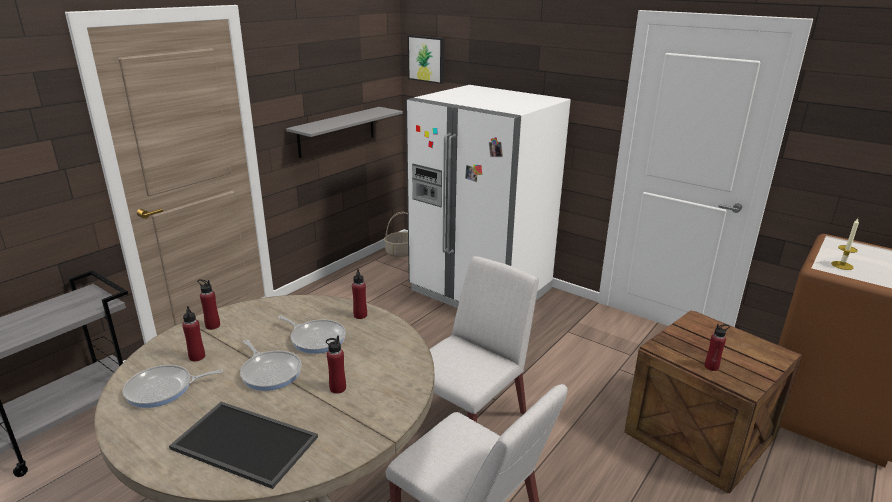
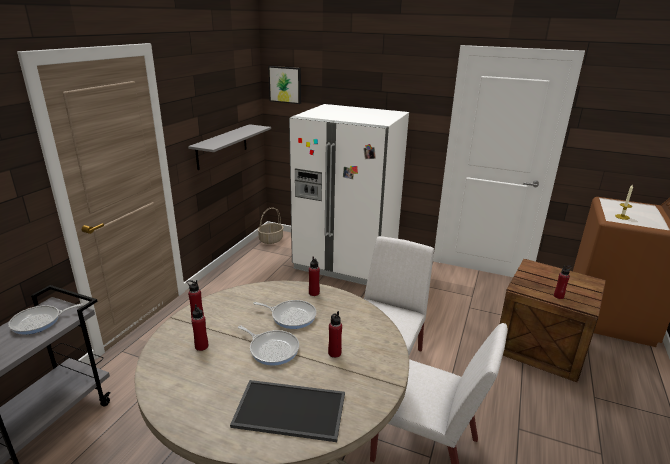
camera: 15 degrees left, 0 degrees up
(163, 389) = (190, 378): frying pan -> frying pan (39, 322)

